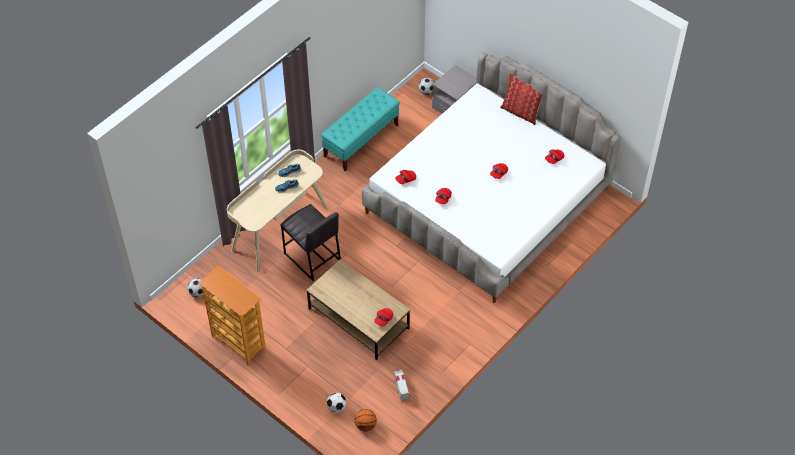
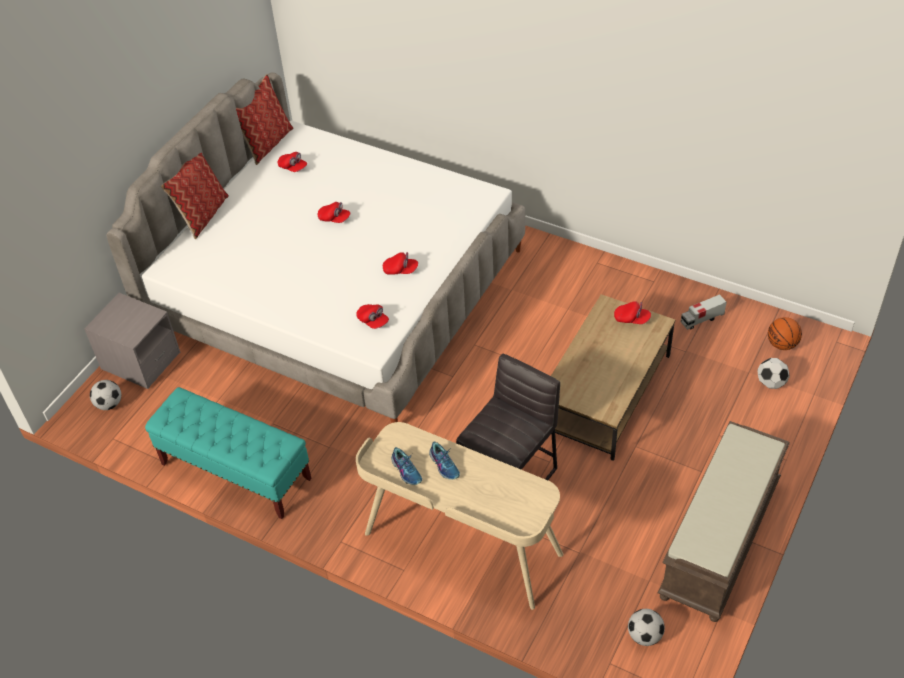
camera: 100 degrees left, 5 degrees down
(238, 343) = (720, 541): bookcase -> brown bench
(583, 148) = (266, 143): none -> pillow

